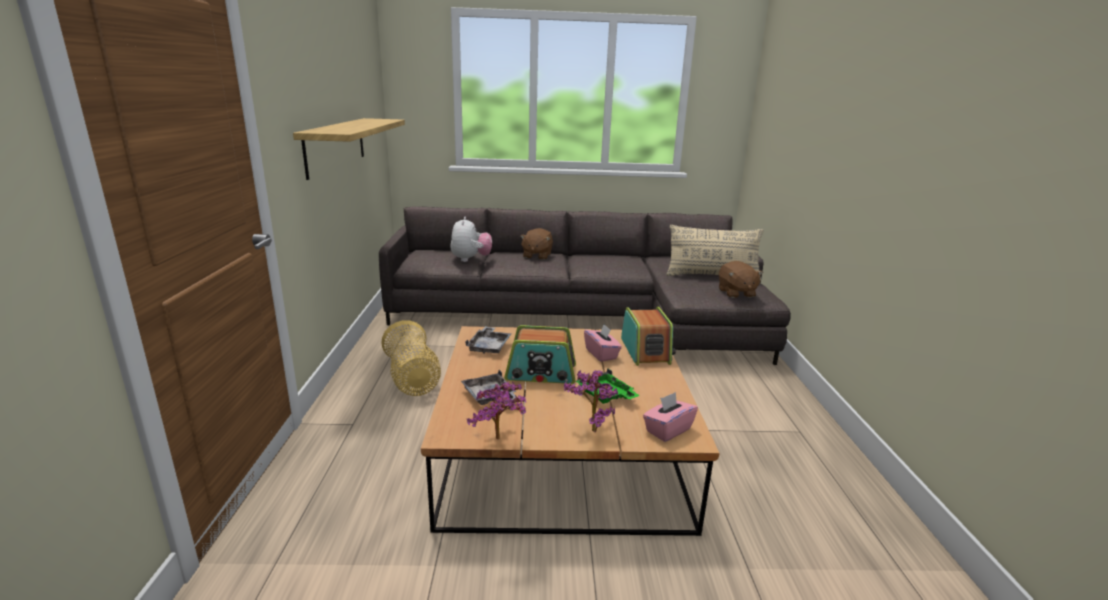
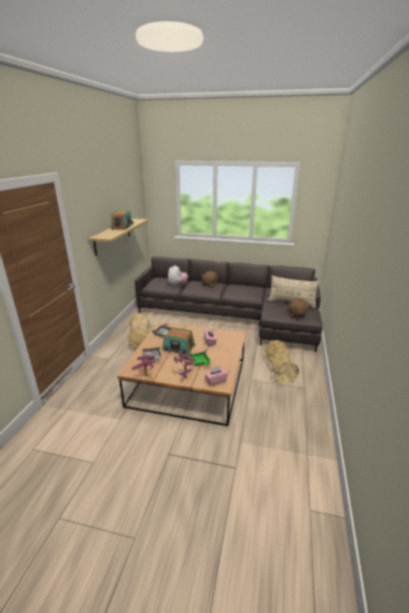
camera: 15 degrees right, 5 degrees up
(645, 351) = (231, 342): radio -> radio (122, 227)
(731, 402) = (279, 369): none -> basket

